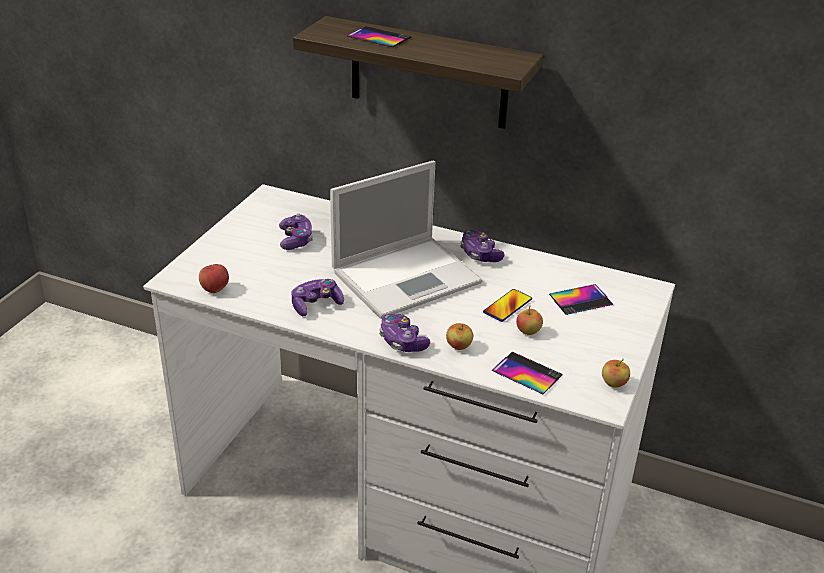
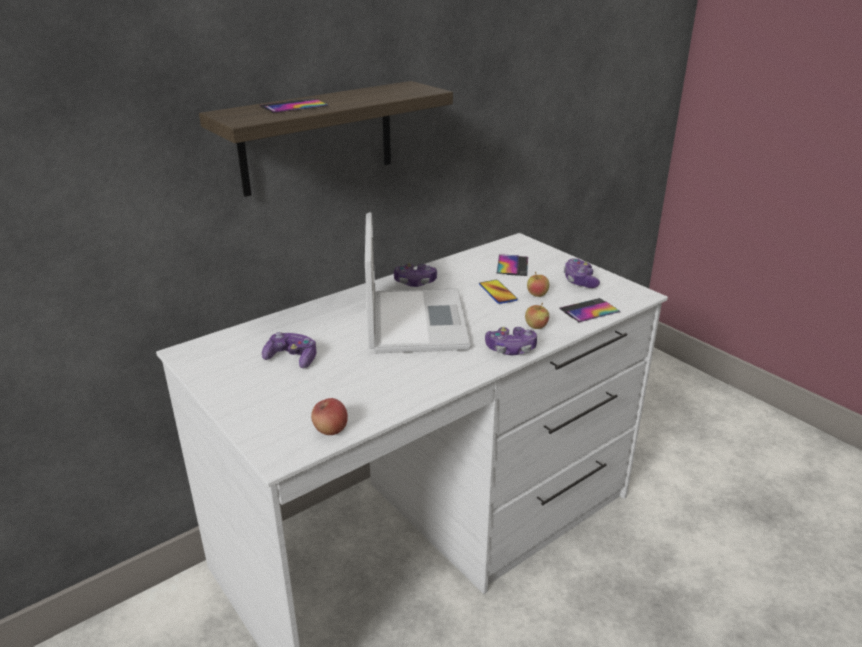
camera: 60 degrees left, 5 degrees down
(316, 305) = (417, 376): game controller -> game controller (579, 281)
(613, 383) = (620, 285): apple -> none

